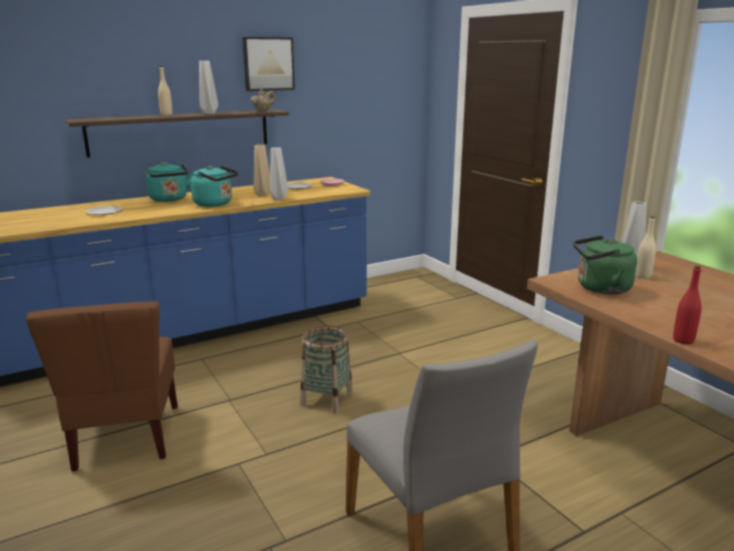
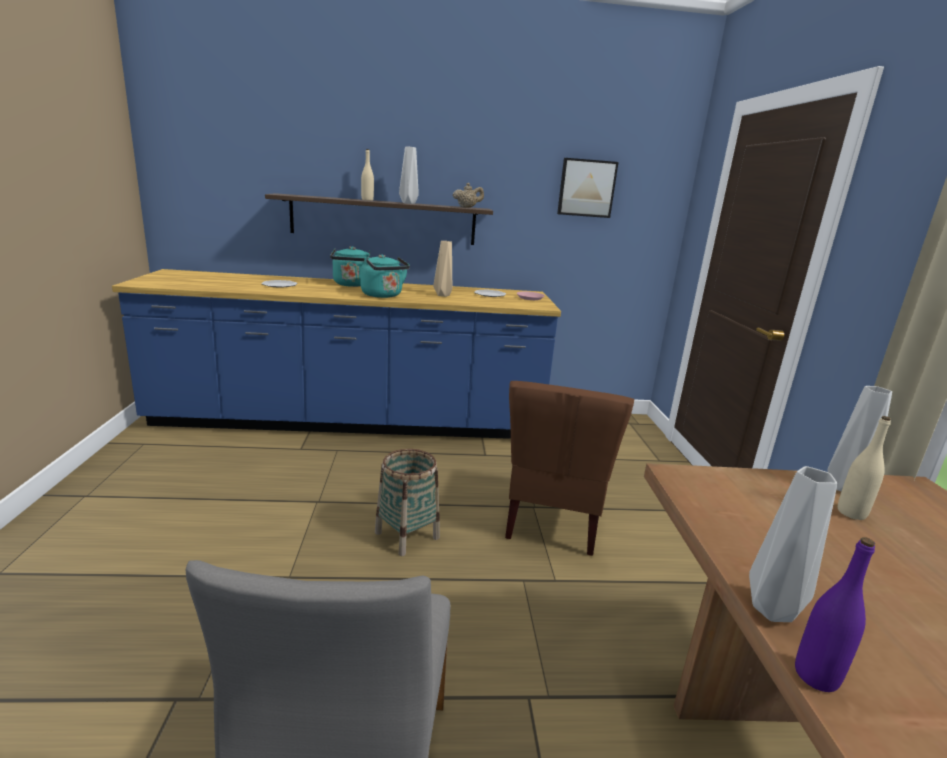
camera: 25 degrees right, 0 degrees up
(126, 437) = (196, 508): brown chair -> brown chair (552, 521)
(268, 64) = (486, 158): picture -> picture (586, 188)
(279, 199) = (451, 301): grey vase -> grey vase (774, 612)
(600, 288) = (748, 512): green kettle -> none
(683, 340) = (816, 676): red bottle -> purple bottle

